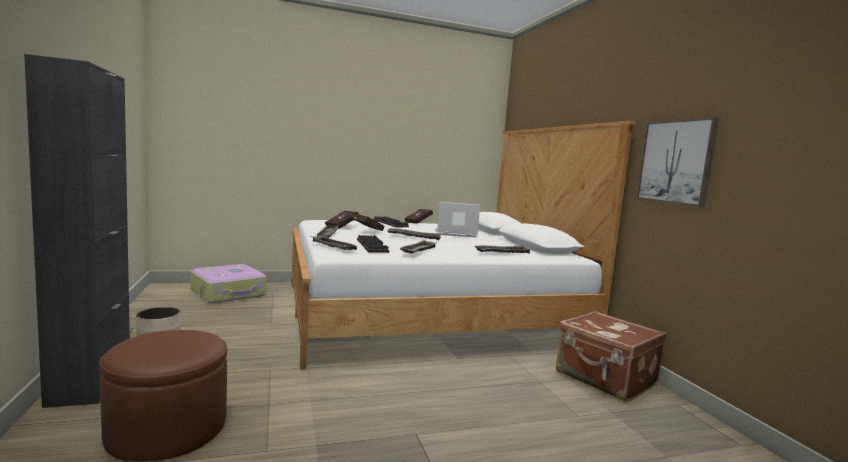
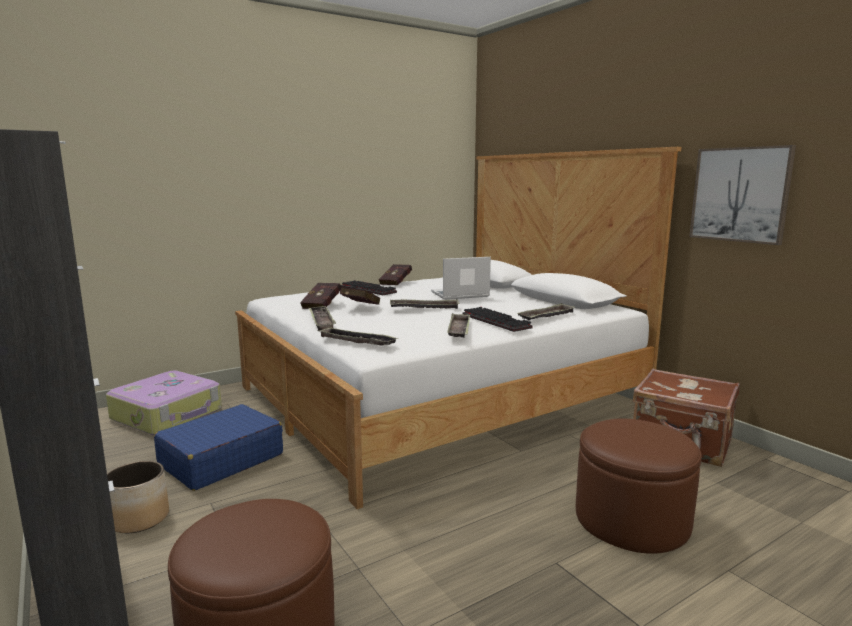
camera: 15 degrees left, 5 degrees up
(238, 324) = (221, 460): none -> blue suitcase
(373, 246) = (400, 331): keyboard -> keyboard (498, 321)
(507, 420) = (631, 519): none -> brown ottoman

